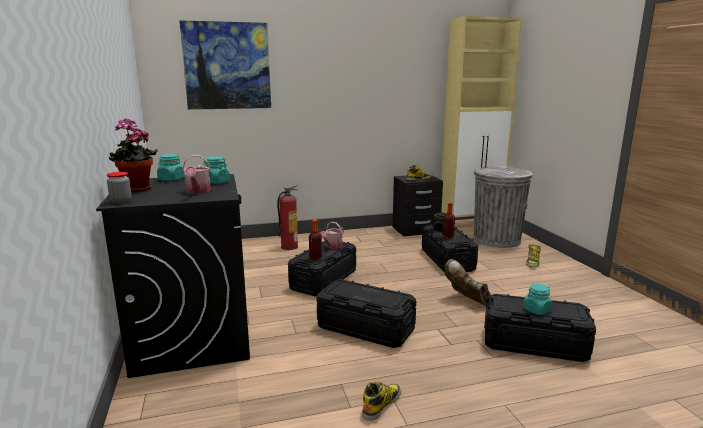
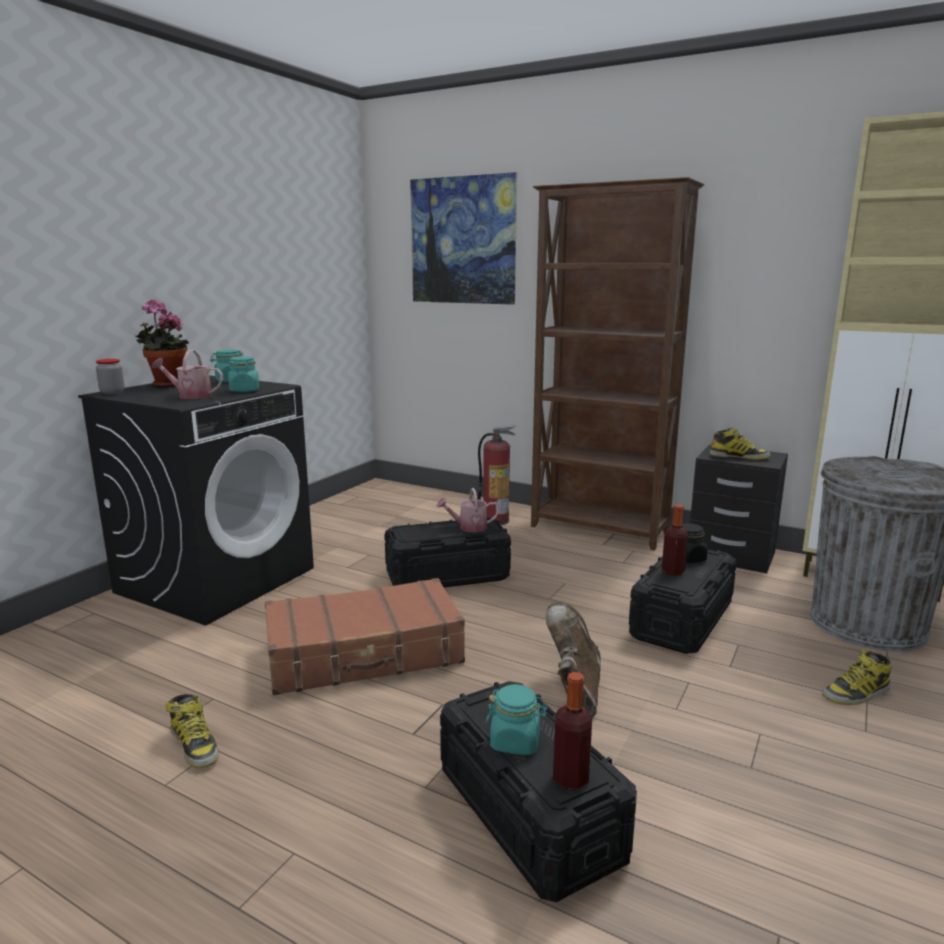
camera: 45 degrees right, 0 degrees up
(197, 191) = (190, 396): watering can -> watering can turned 60 degrees clockwise
(315, 258) = (416, 534): bottle -> bottle (570, 778)
(347, 236) = (600, 530): none -> brown bookcase
(365, 328) = (365, 654): black storage box -> brown suitcase
(381, 404) = (195, 745): boot -> boot turned 60 degrees clockwise

